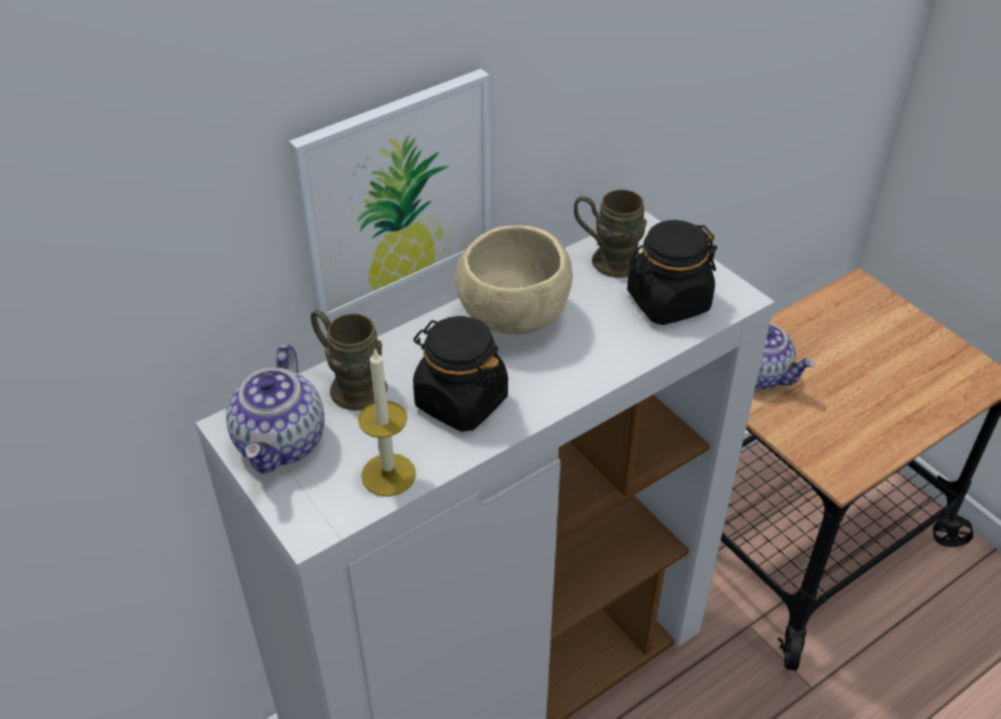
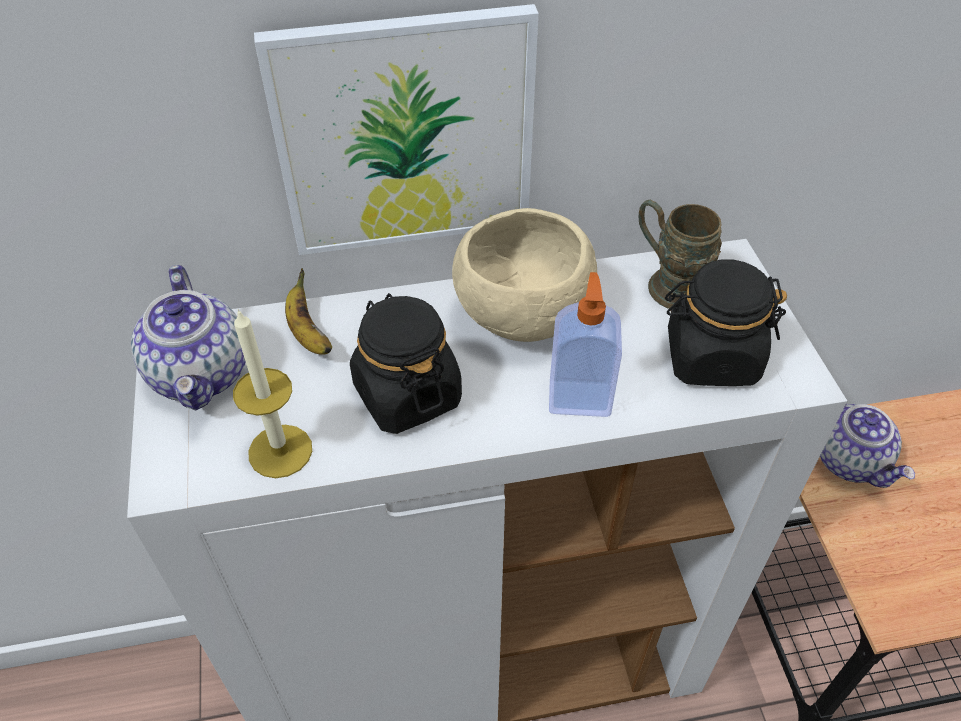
camera: 25 degrees right, 5 degrees up
(282, 442) = (202, 373): teapot -> teapot turned 45 degrees counterclockwise
(349, 384) = (308, 333): brown mug -> banana
(591, 360) = (579, 397): none -> soap dispenser

